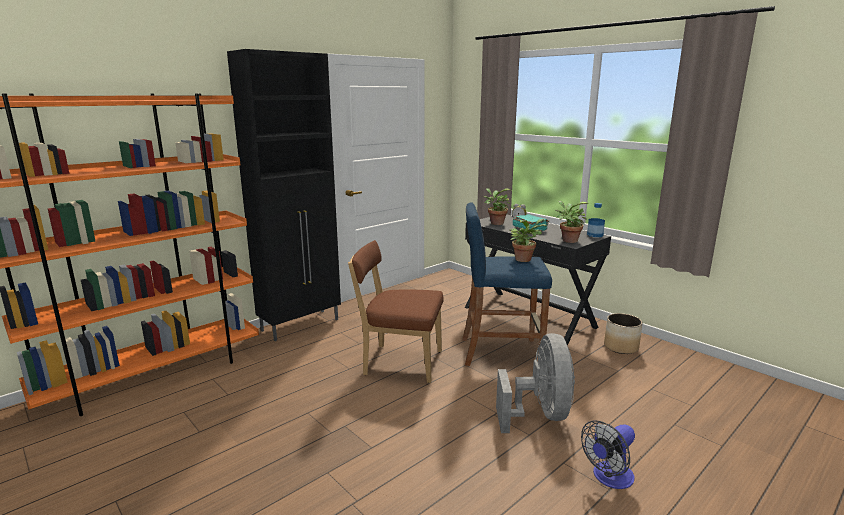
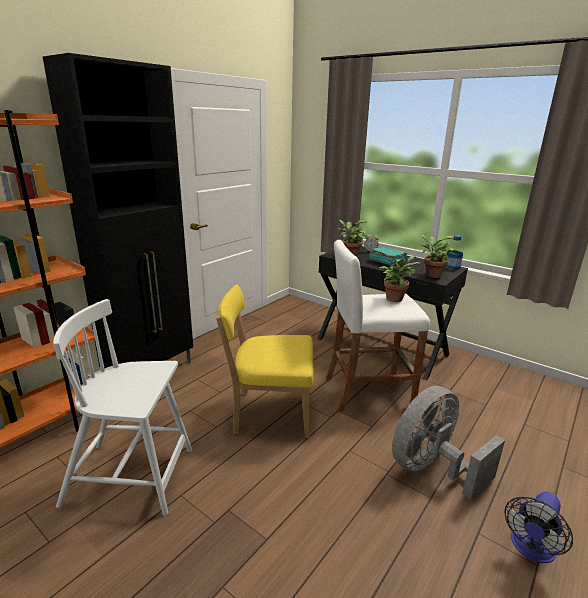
camera: 10 degrees left, 5 degrees up
(270, 397) = (132, 476): none -> white chair
(399, 362) = (268, 413): brown chair -> yellow chair
(501, 352) = (368, 391): blue stool -> white stool
(539, 414) = (432, 468): grey fan -> grey fan turned 120 degrees counterclockwise
(621, 347) = (478, 376): planter -> none

